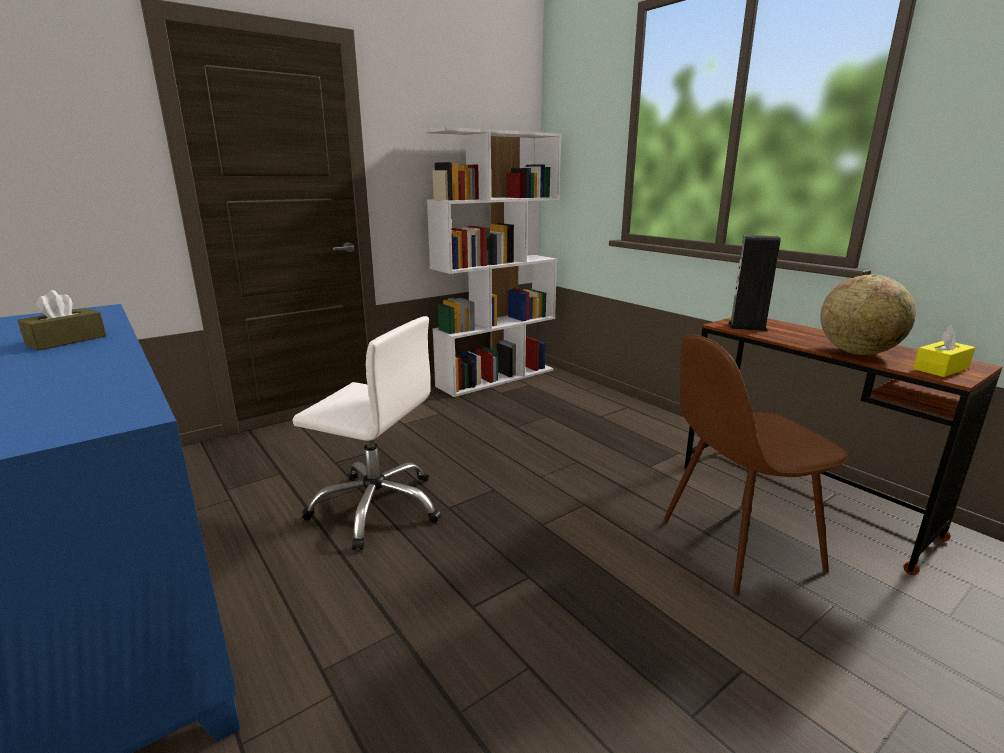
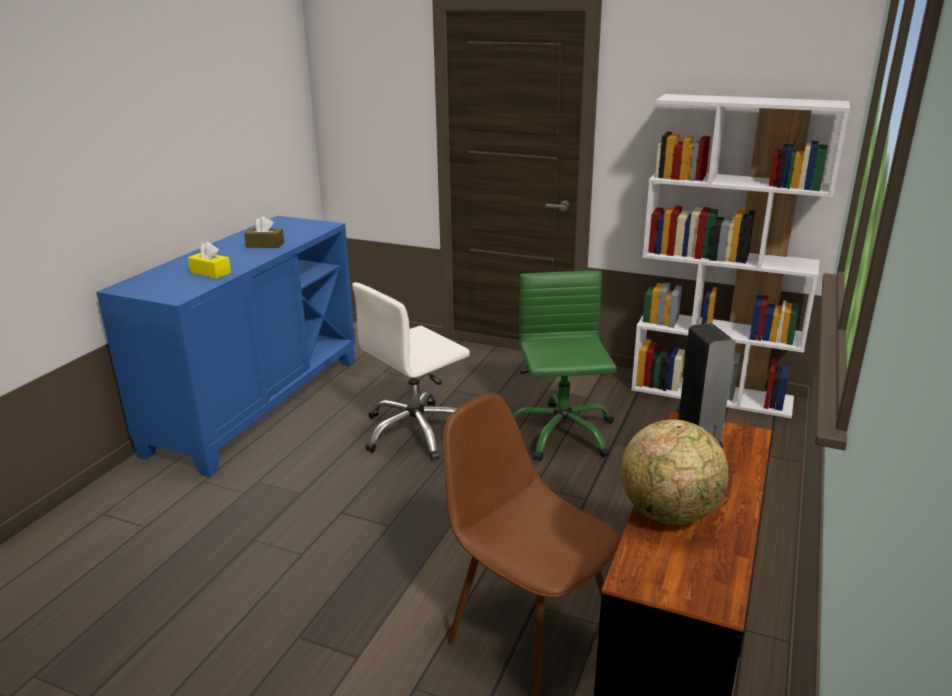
camera: 60 degrees right, 5 degrees up
(377, 507) = (416, 432): white office chair -> white office chair turned 60 degrees clockwise
(476, 440) = (561, 433): none -> green office chair
(940, 368) = (664, 572): yellow tissue box -> yellow tissue box (210, 272)

